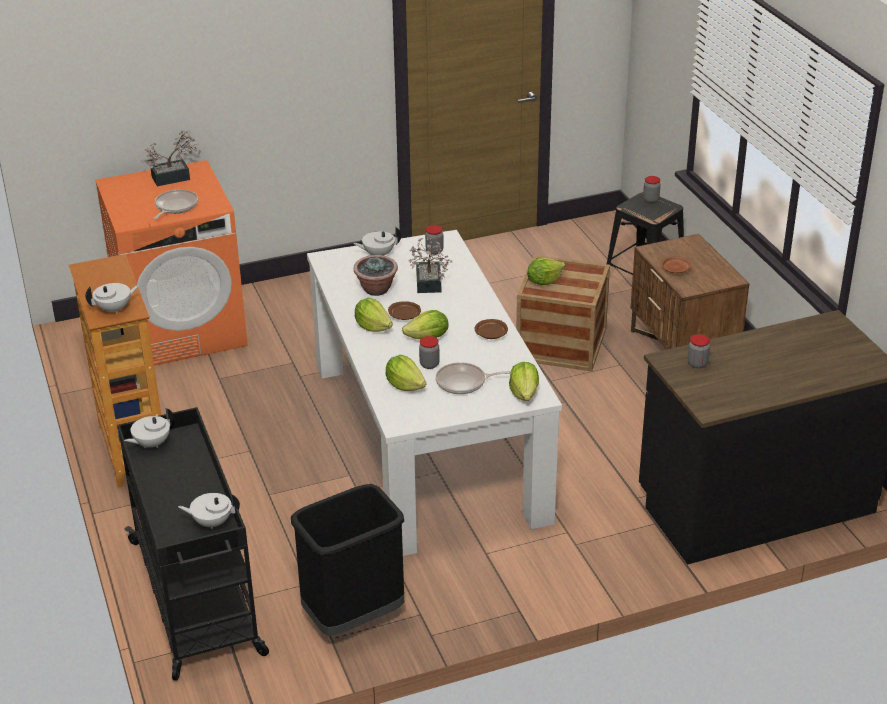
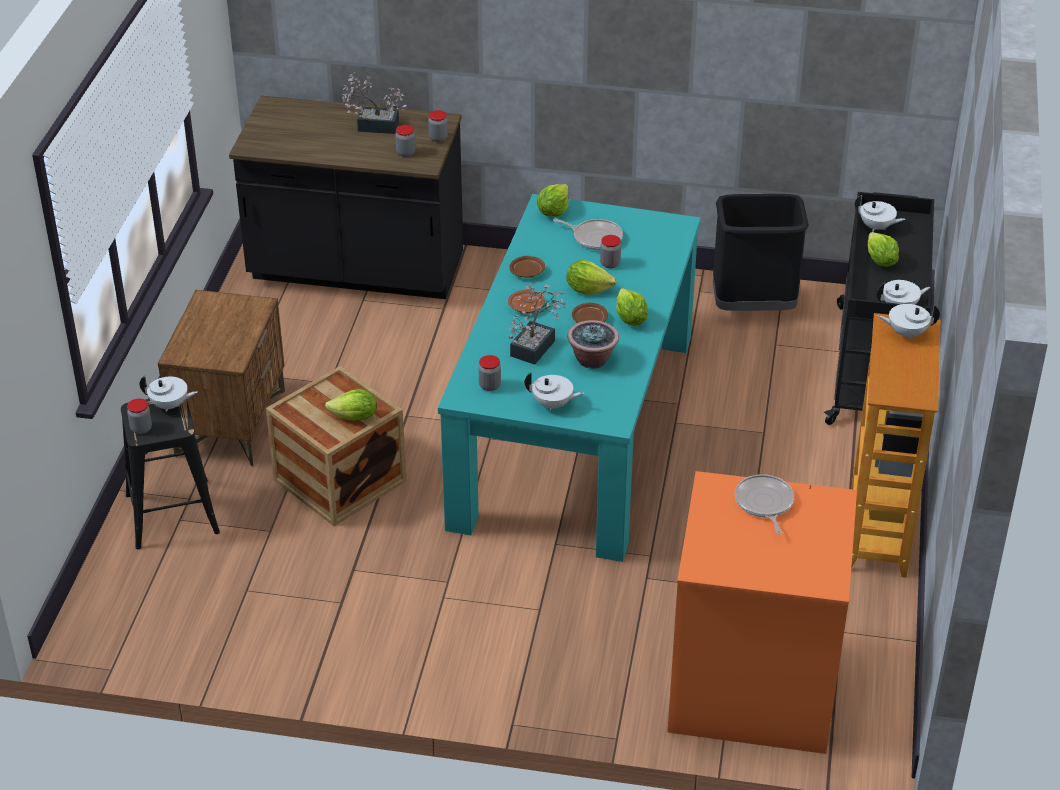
camera: 150 degrees left, 5 degrees up
(175, 177) = (738, 559): potted plant -> potted plant (373, 125)
(175, 206) = (764, 503): frying pan -> frying pan turned 120 degrees clockwise
(405, 385) = (648, 253): lettuce -> lettuce (880, 261)
(427, 439) = (574, 428): white dining table -> turquoise dining table
(653, 215) = (170, 405): none -> white teapot
(675, 269) = (241, 330): brown plate -> brown plate (525, 307)
(688, 389) = (438, 138): none -> jar

